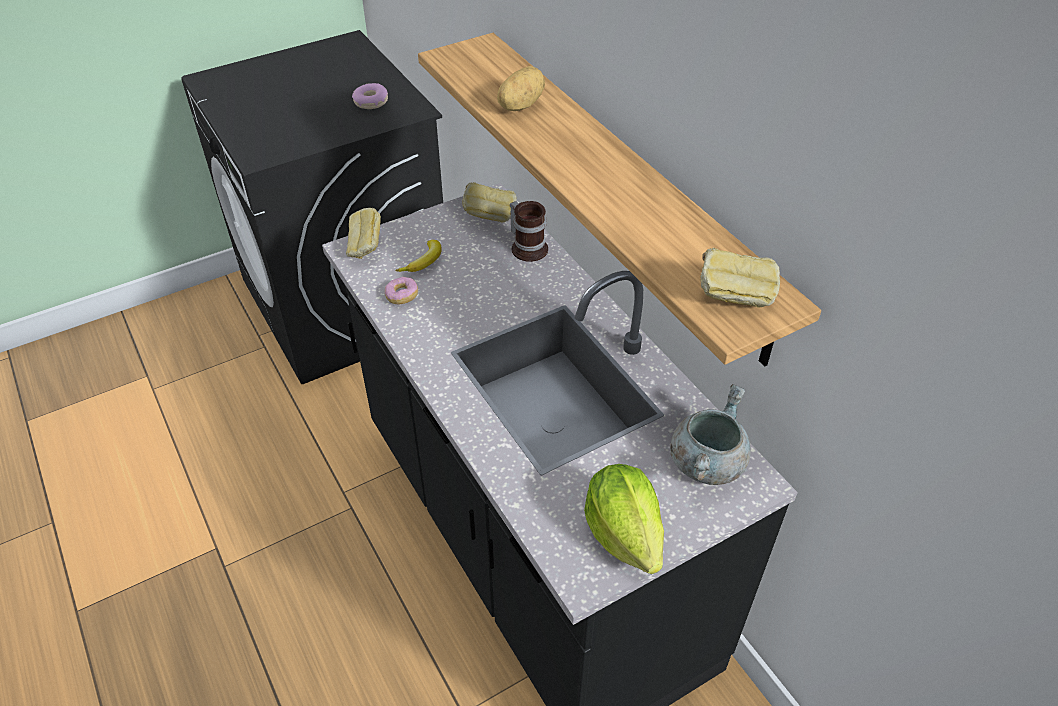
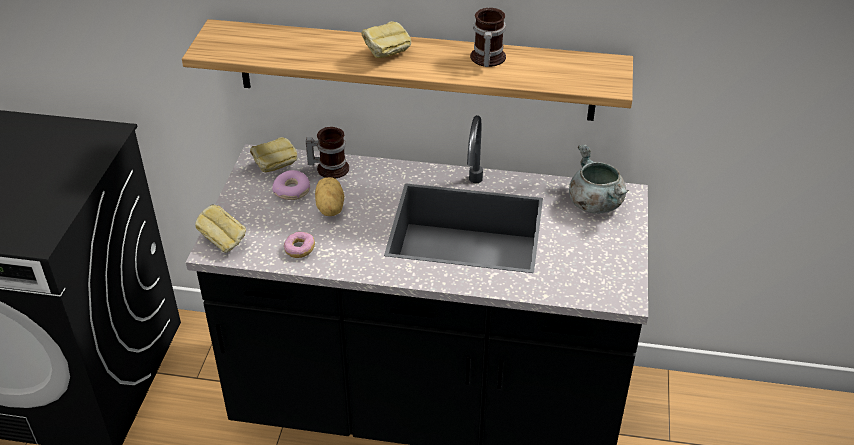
camera: 50 degrees left, 5 degrees down
(371, 102) = (62, 148): donut -> donut (292, 191)
(424, 262) = (278, 221): banana -> none
(519, 105) = (313, 50): potato -> potato (329, 208)
(624, 533) = (611, 263): lettuce -> none
(652, 208) = (486, 59): none -> mug
(734, 298) = (593, 74): bread -> bread (386, 55)

